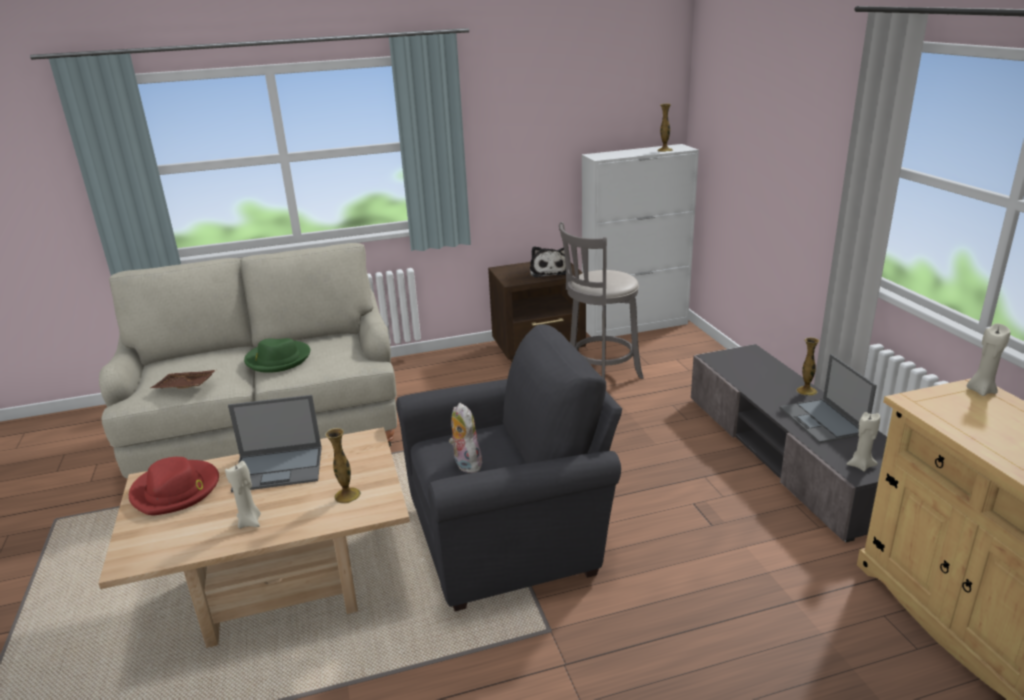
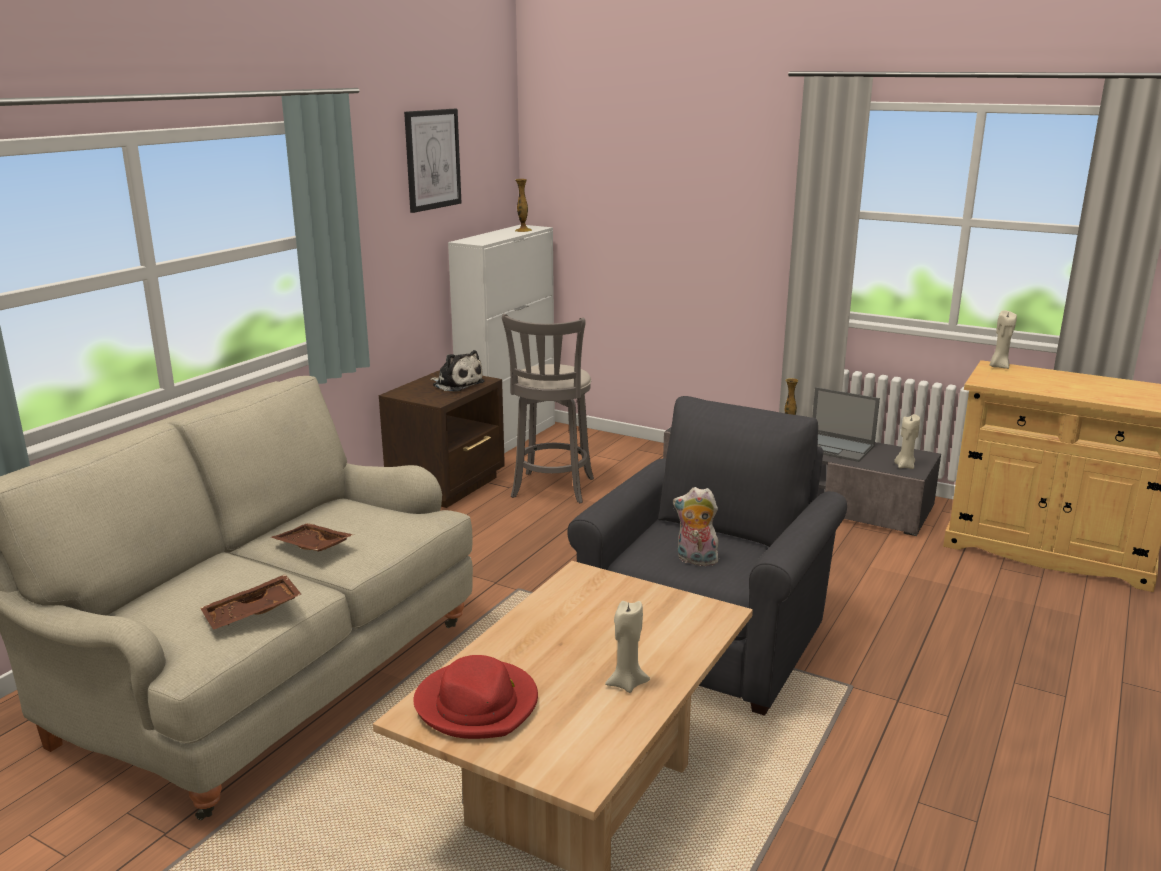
camera: 45 degrees left, 5 degrees down
(278, 359) = (311, 547): green hat -> brown tray
(279, 468) = (549, 634): laptop -> none
(347, 495) = (667, 621): vase -> none
(569, 84) = (432, 159): none -> picture

